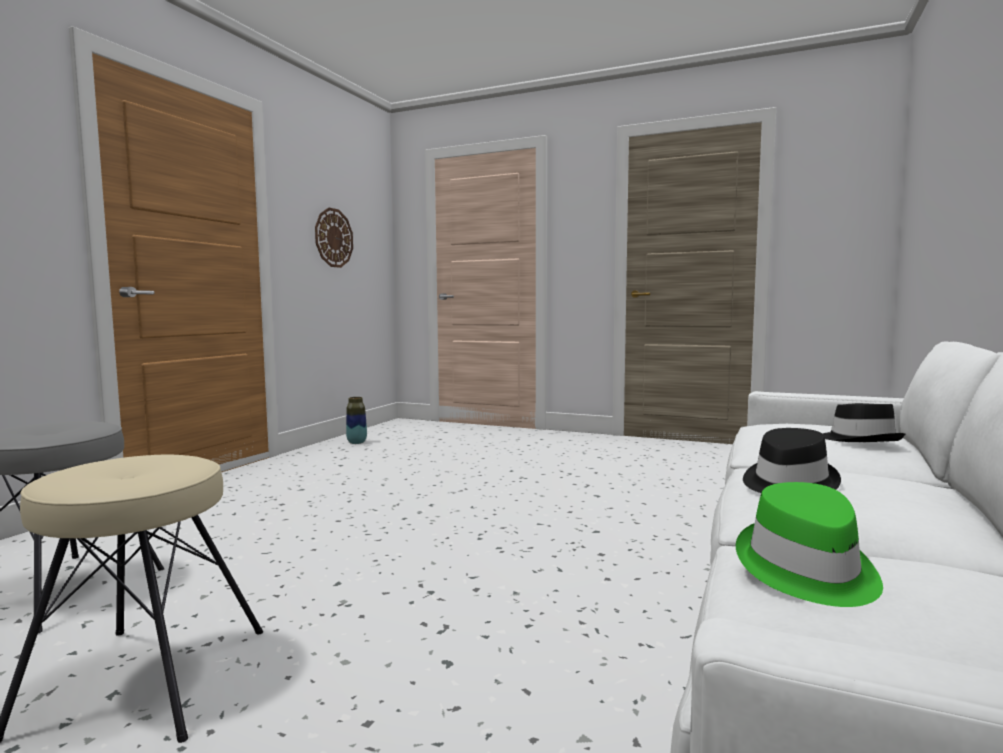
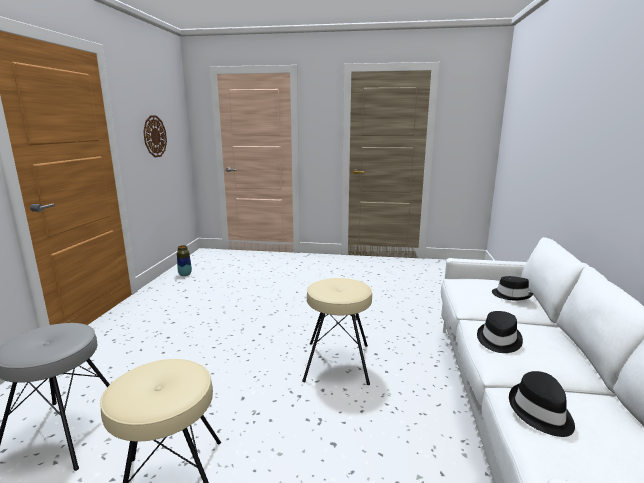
camera: 15 degrees left, 10 degrees up
(526, 557) = (338, 362): none -> beige stool
(806, 569) = (540, 412): green hat -> black hat

